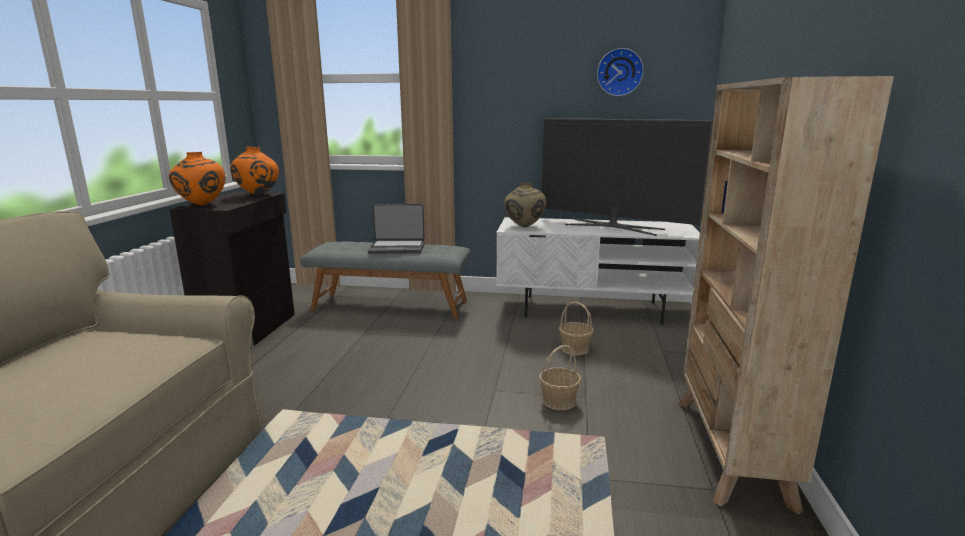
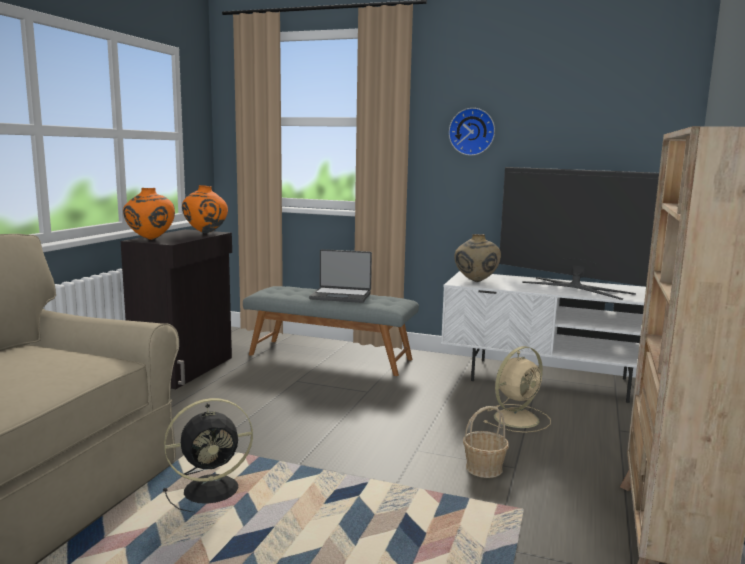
camera: 10 degrees right, 5 degrees down
(309, 455) = (214, 489): none -> black fan
(575, 349) = (517, 418): basket -> beige fan
(619, 72) = (591, 120): wall clock -> wall clock (472, 131)

